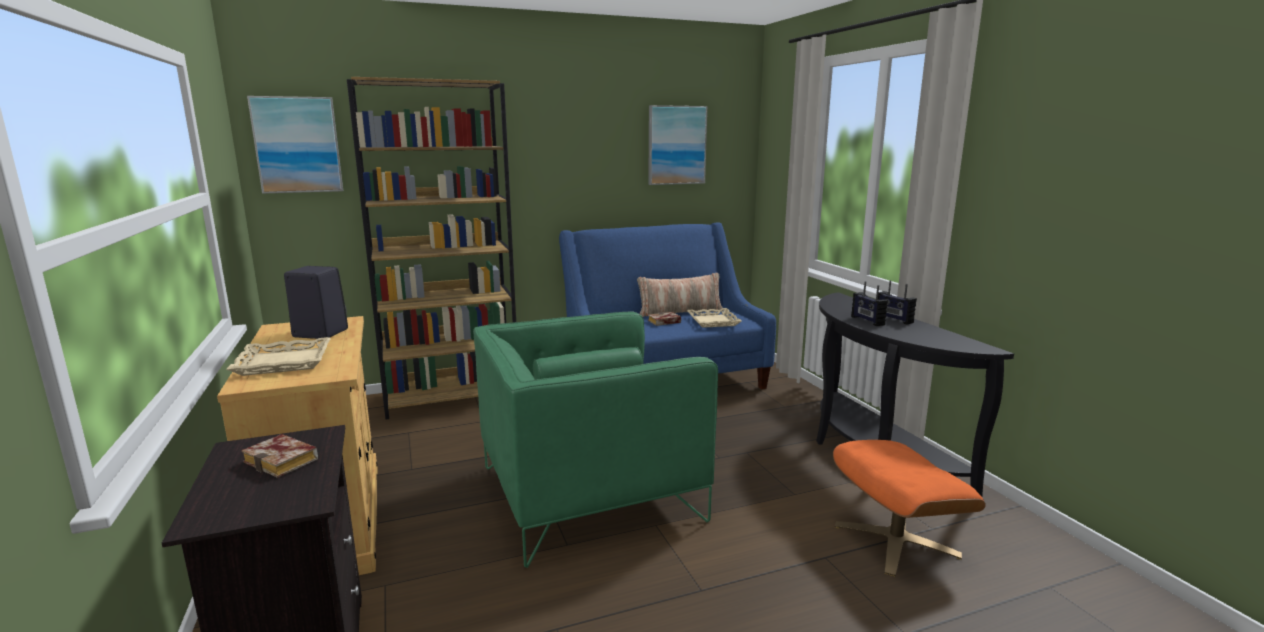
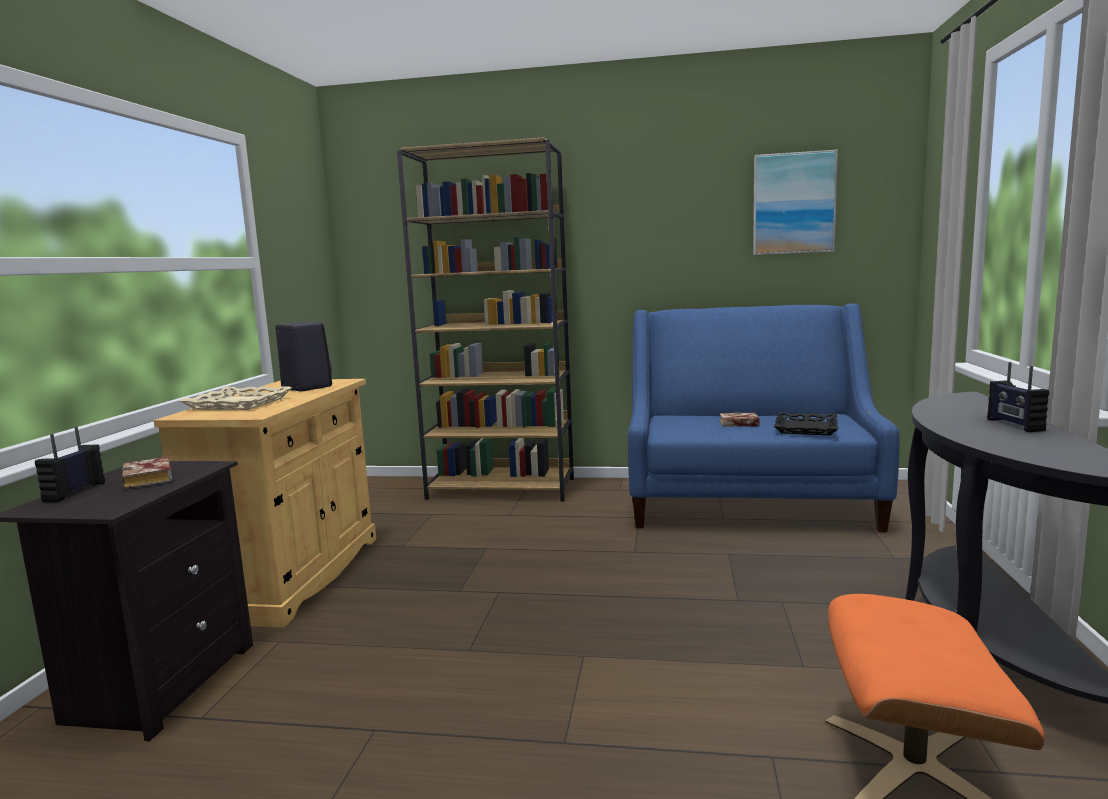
camera: 30 degrees right, 5 degrees down
(297, 145) = (378, 223): picture -> none
(589, 493) = (542, 605): green armchair -> none
(680, 312) = (774, 416): pillow -> none
(712, 321) = (805, 428): beige tray -> black tray
(867, 321) = (962, 423): radio -> radio (74, 492)

